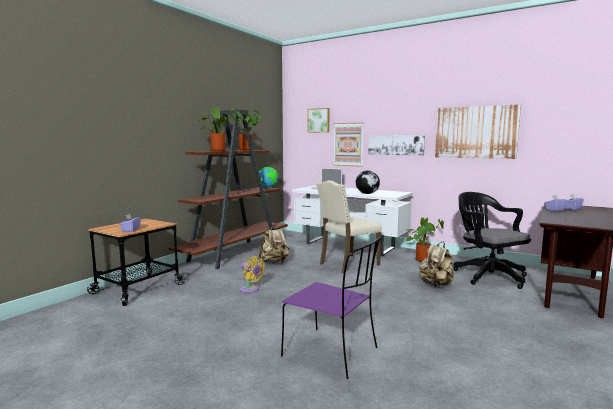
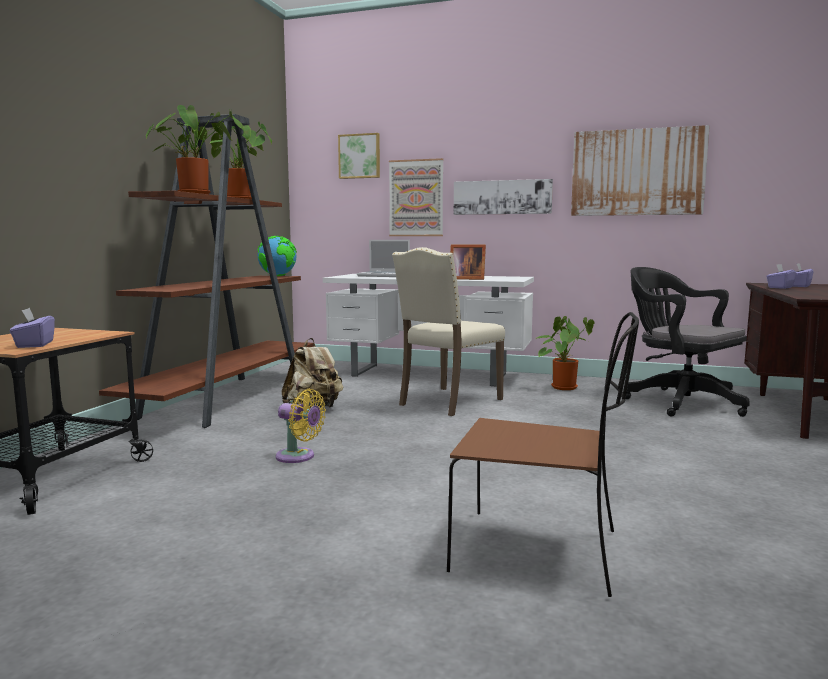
camera: 15 degrees left, 0 degrees up
(332, 352) = (540, 551): purple chair -> brown chair
(367, 193) = (465, 279): globe -> picture frame
(436, 285) = (617, 421): beige backpack -> none

